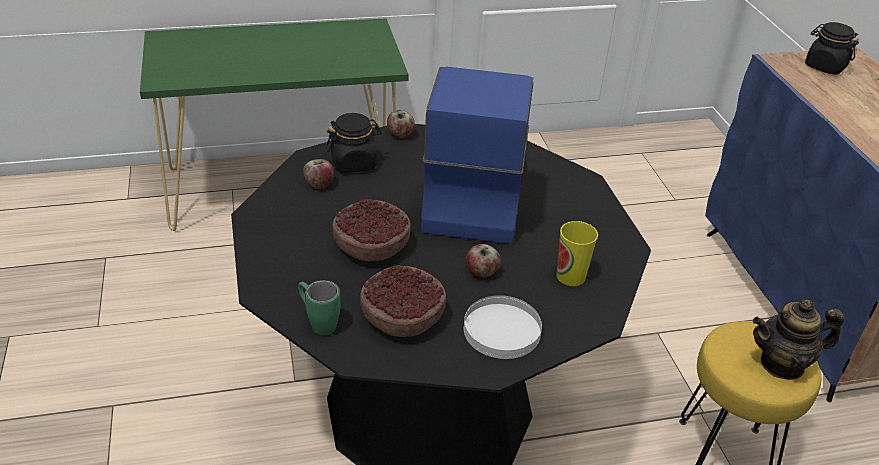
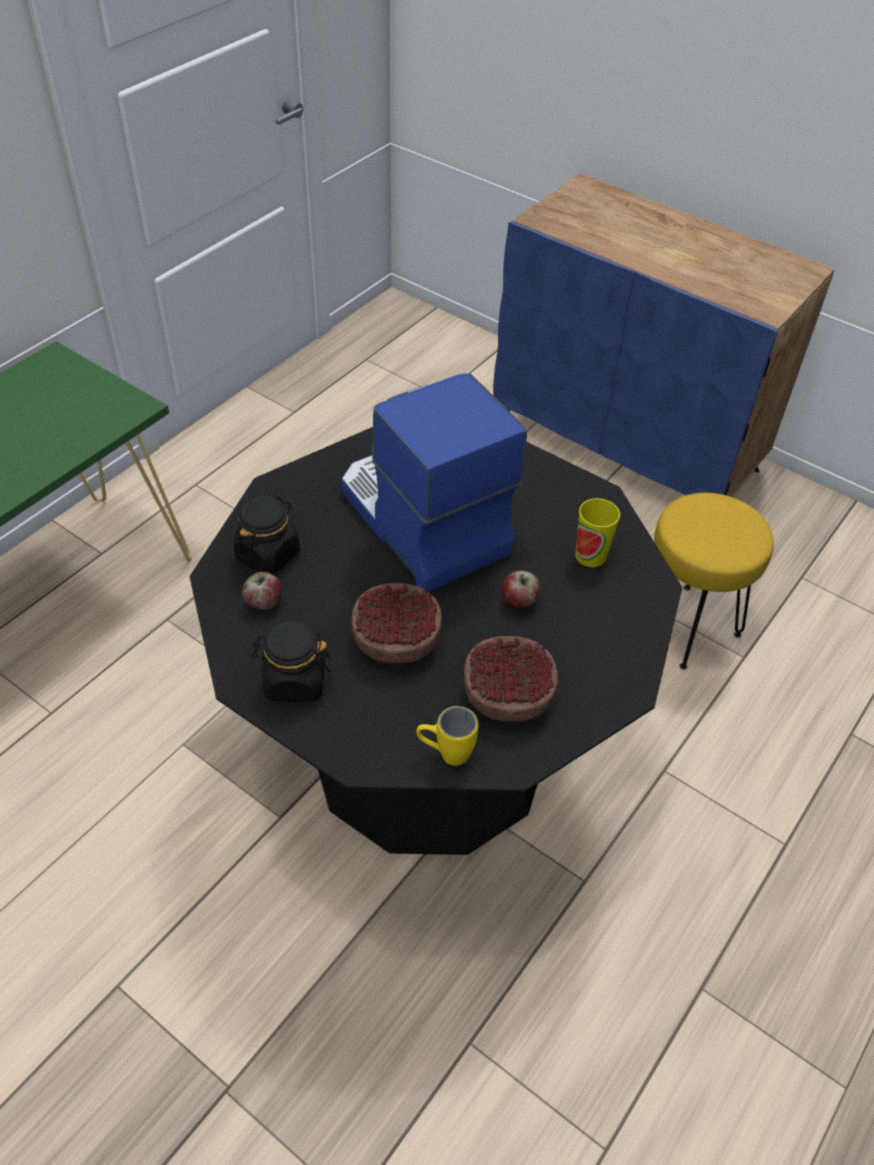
camera: 40 degrees left, 10 degrees up
(318, 323) = (445, 753): green mug -> yellow mug
(400, 135) = (275, 492): apple -> none
(502, 330) = (597, 647): white plate -> none
(782, 364) = (734, 525): teapot -> none
(825, 66) = (577, 209): black jar -> black jar (294, 681)

